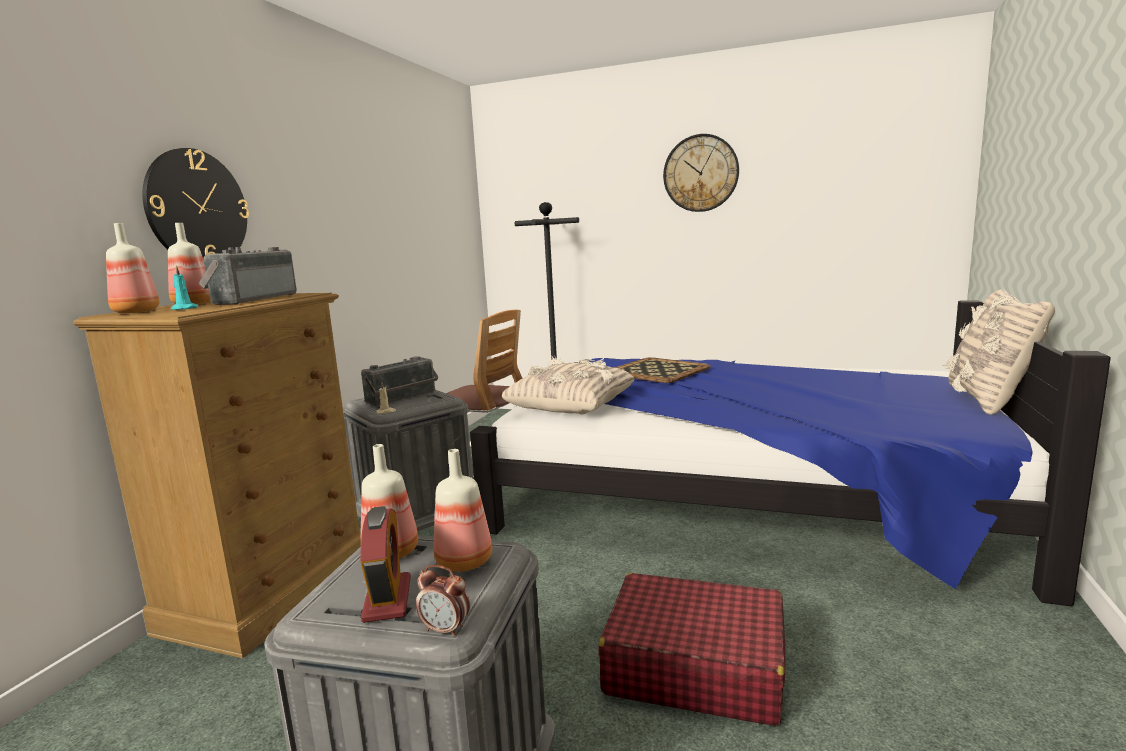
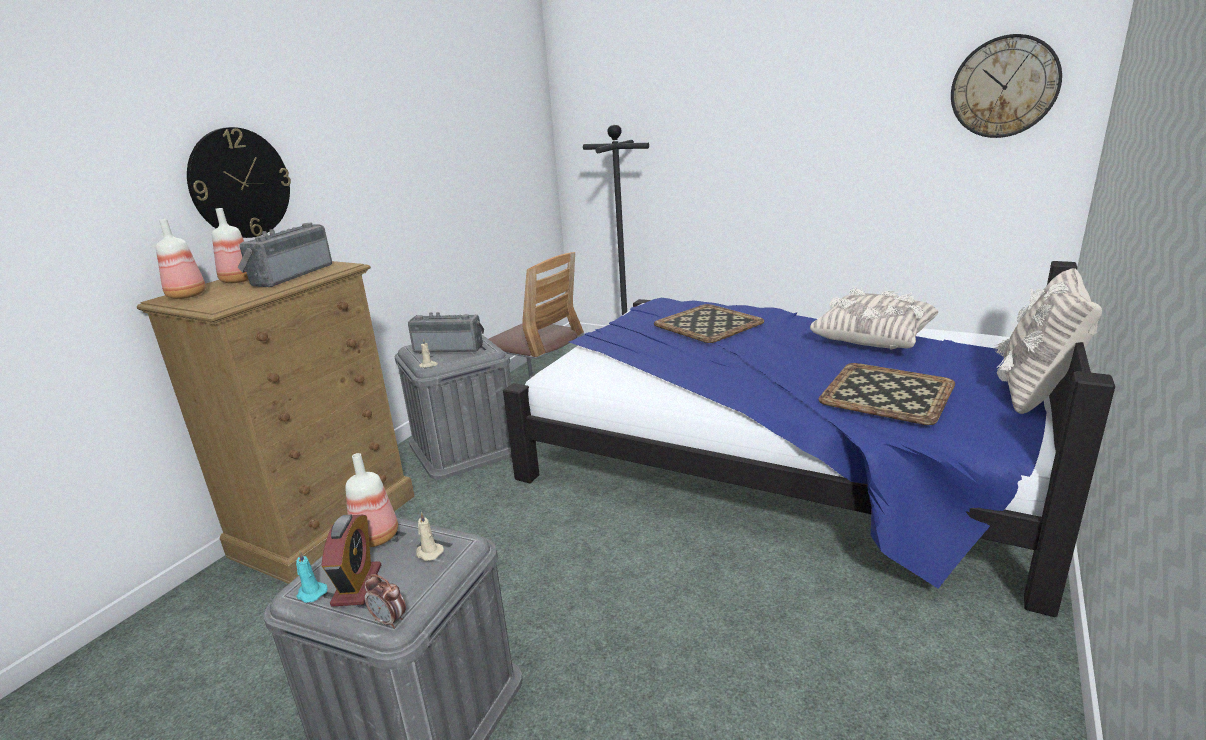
camera: 10 degrees right, 10 degrees up
(183, 309) = (225, 294): turquoise candle -> turquoise candle (311, 593)
(403, 398) = (449, 347): radio -> radio turned 135 degrees counterclockwise
(463, 561) = (428, 553): bottle -> beige candle
(571, 408) = (603, 368): beige pillow -> beige pillow (872, 339)
(694, 666) = (660, 637): red suitcase -> none
(700, 173) = (785, 92): wall clock -> wall clock (1004, 87)
(861, 407) = (885, 393): none -> tray

